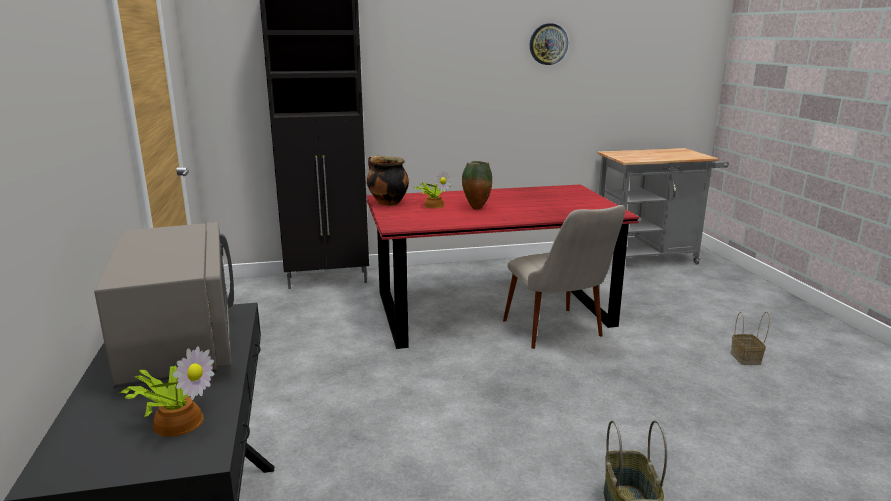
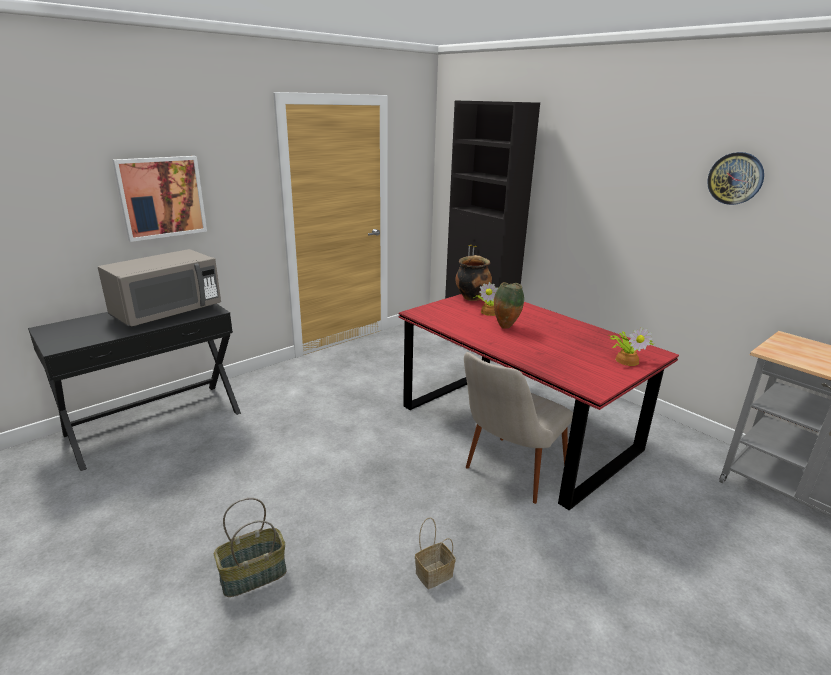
camera: 60 degrees right, 5 degrees up
(60, 141) = (162, 197): none -> picture
(178, 420) = (88, 335): potted plant -> potted plant (627, 360)
(746, 359) = (601, 635): basket -> basket (433, 575)

